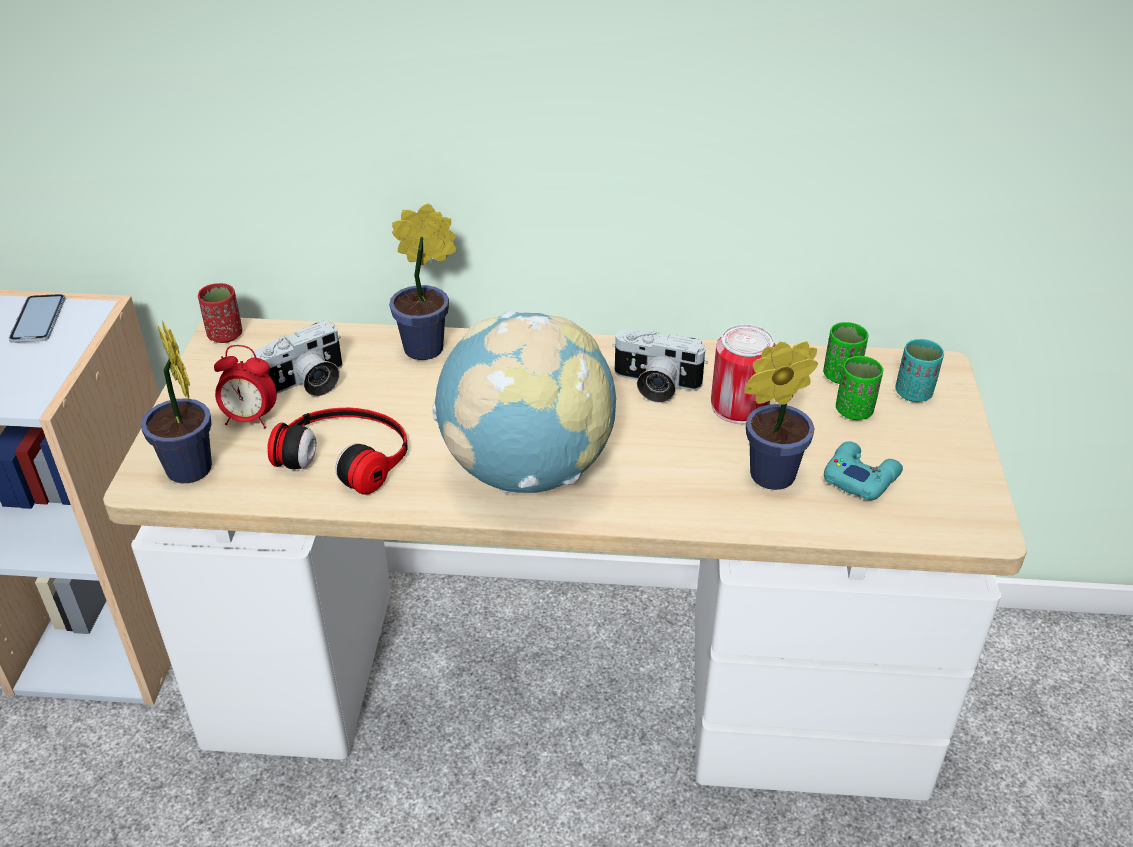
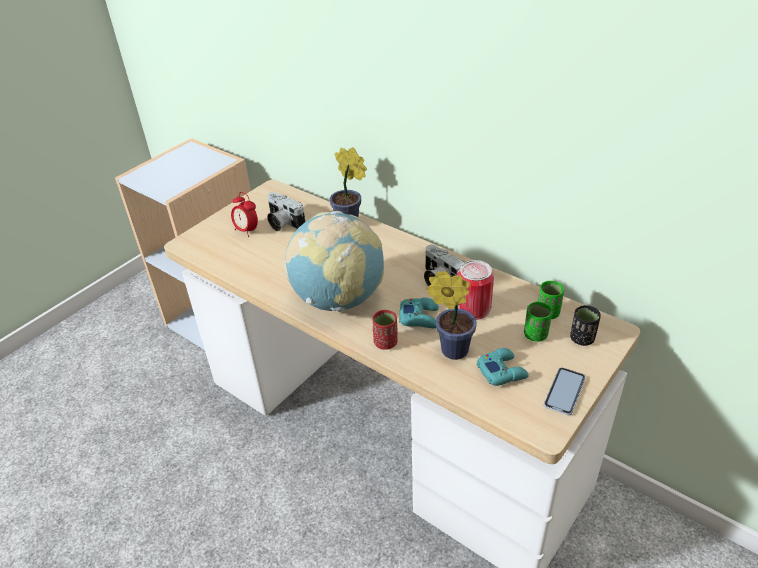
camera: 35 degrees right, 0 degrees up
(38, 320) = (201, 159): phone -> phone (564, 392)
(191, 473) = (204, 246): potted plant -> none
(225, 335) = (271, 189): red cup -> red cup (385, 343)
(306, 384) = (283, 223): camera -> camera turned 45 degrees clockwise
(347, 453) = (270, 260): headphones -> none
(678, 449) = (419, 317): none -> turquoise game controller
(913, 393) = (582, 339): turquoise cup -> black cup

